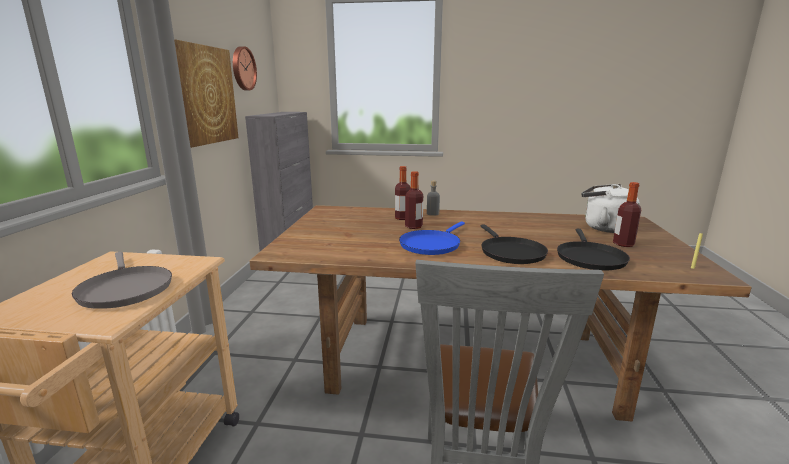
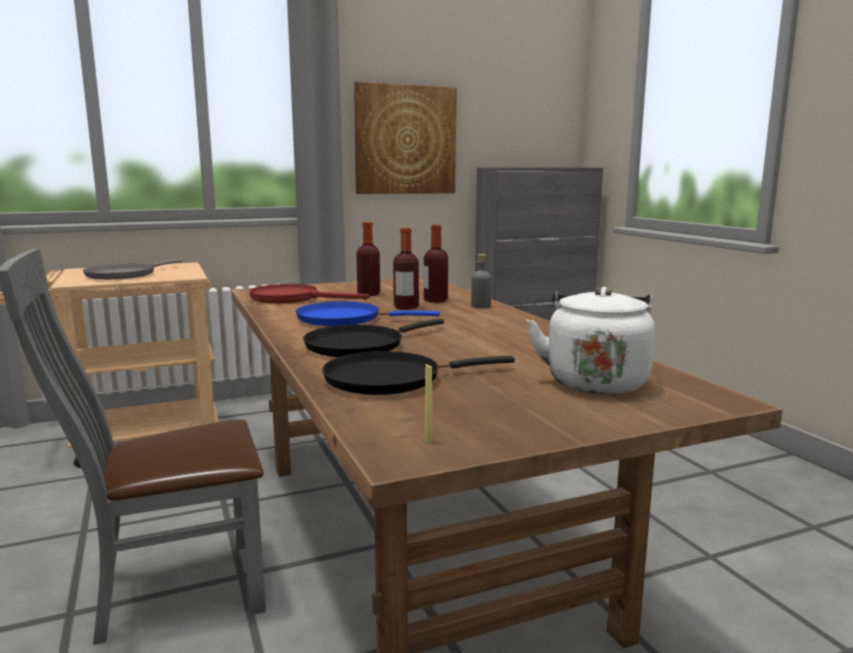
camera: 60 degrees right, 5 degrees down
(242, 68) = (492, 109): wall clock -> none
(336, 247) = (294, 298): none -> red frying pan
(623, 244) = (505, 395): bottle -> bottle (368, 294)

